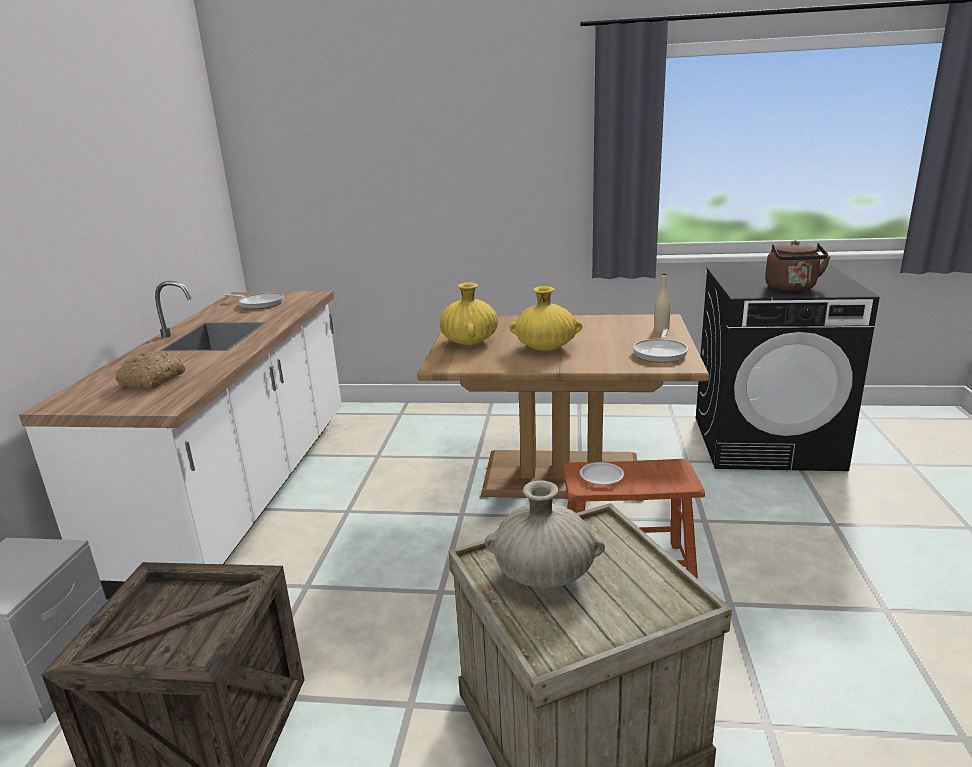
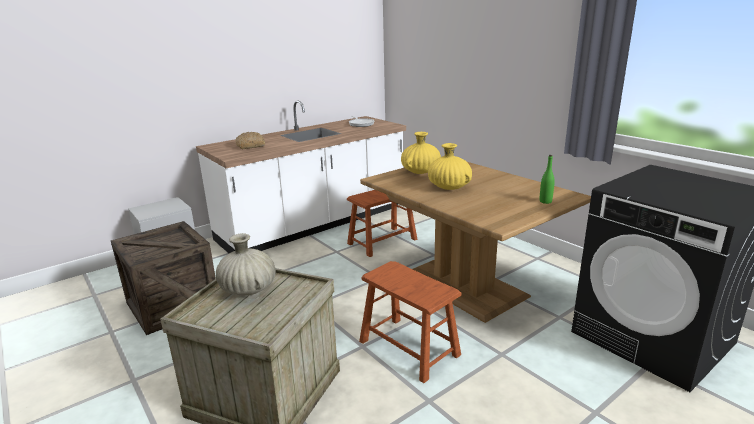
camera: 45 degrees right, 0 degrees up
(387, 470) = (382, 241): none -> brown stool
(602, 476) = (394, 275): white plate -> none
(660, 353) = (506, 213): frying pan -> none
(661, 331) = (545, 201): beige bottle -> green bottle
(792, 288) = (667, 197): brown kettle -> none

